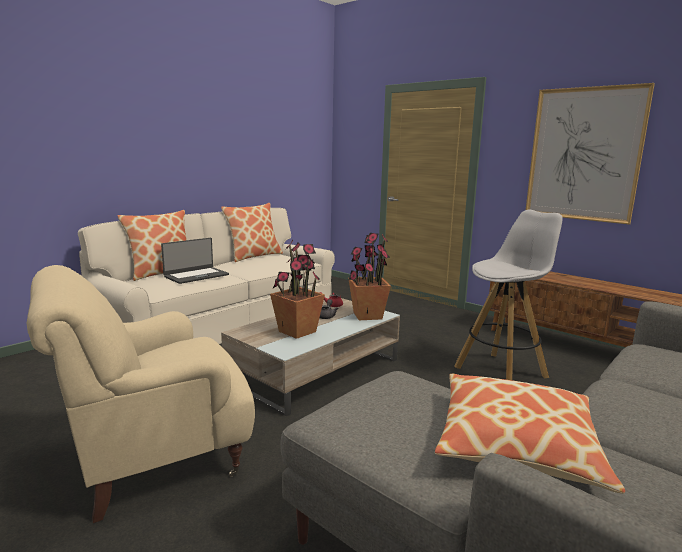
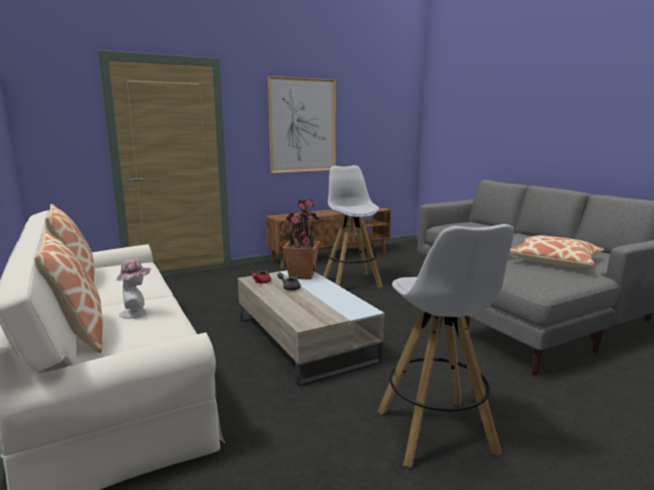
camera: 70 degrees left, 0 degrees up
(153, 459) = (436, 433): beige armchair -> white stool
(196, 275) = (136, 312): laptop -> hat
(297, 331) = (321, 301): potted plant -> none

